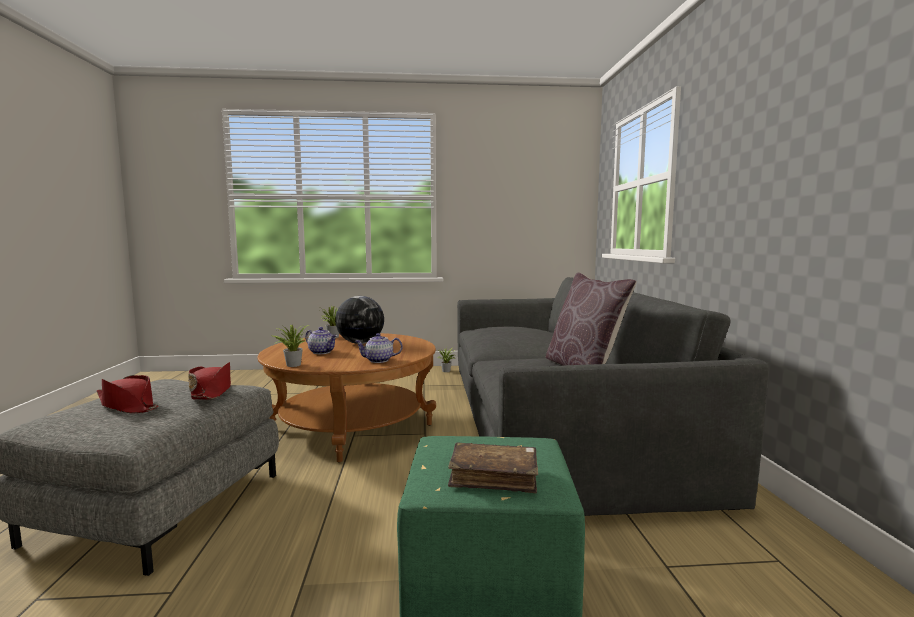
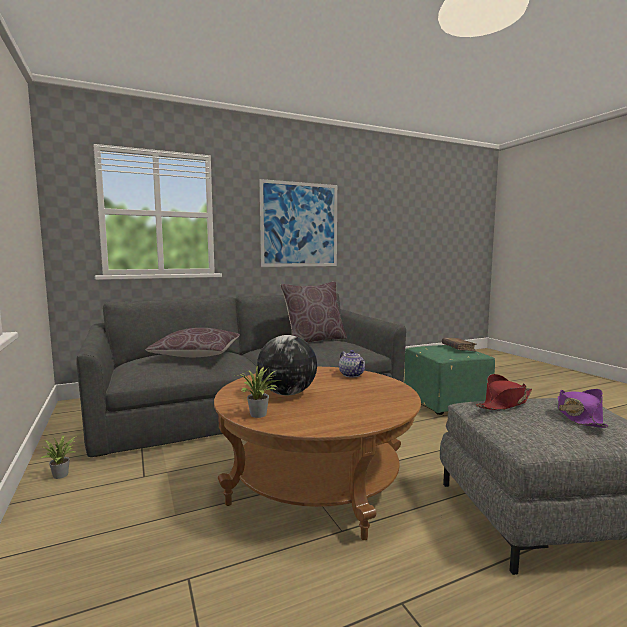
camera: 110 degrees left, 0 degrees up
(128, 405) = (579, 416): red hat -> purple hat
(292, 365) = (405, 397): potted plant -> none
(322, 352) = (346, 399): teapot -> none
(522, 334) = (197, 355): none -> brown pillow
(770, 161) = (299, 225): none -> picture

